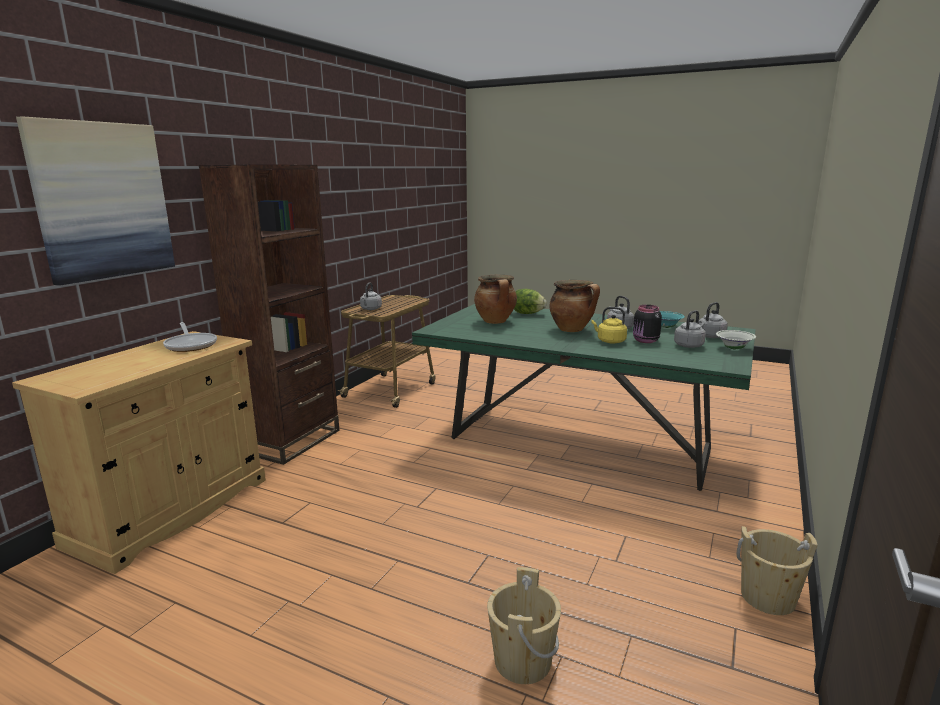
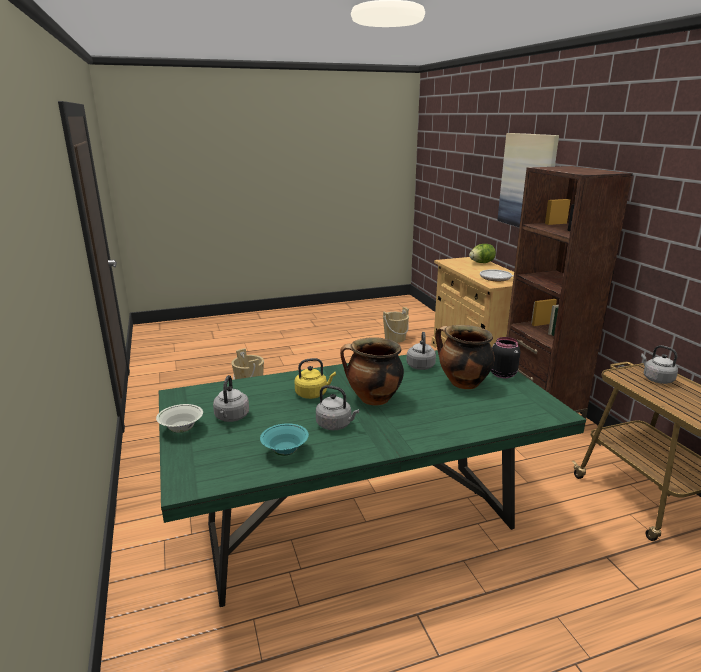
camera: 135 degrees right, 5 degrees up
(527, 313) = (473, 414): lettuce -> lettuce (481, 263)
(645, 341) = (281, 408): black jar -> black jar (502, 374)
(710, 336) = (218, 448): grey kettle -> grey kettle (420, 365)
(768, 597) = (145, 457): beige bucket -> beige bucket (395, 338)

